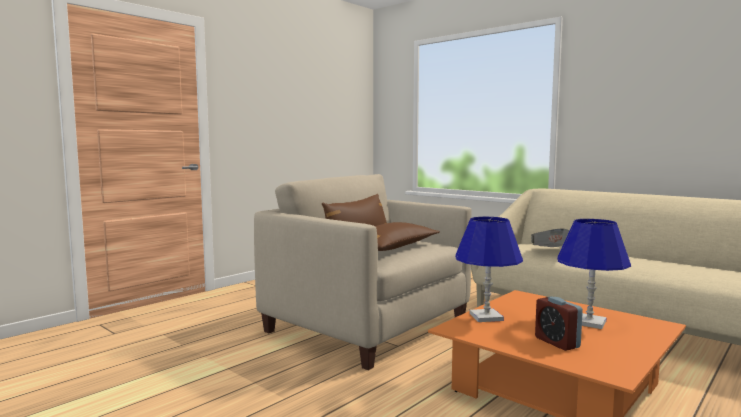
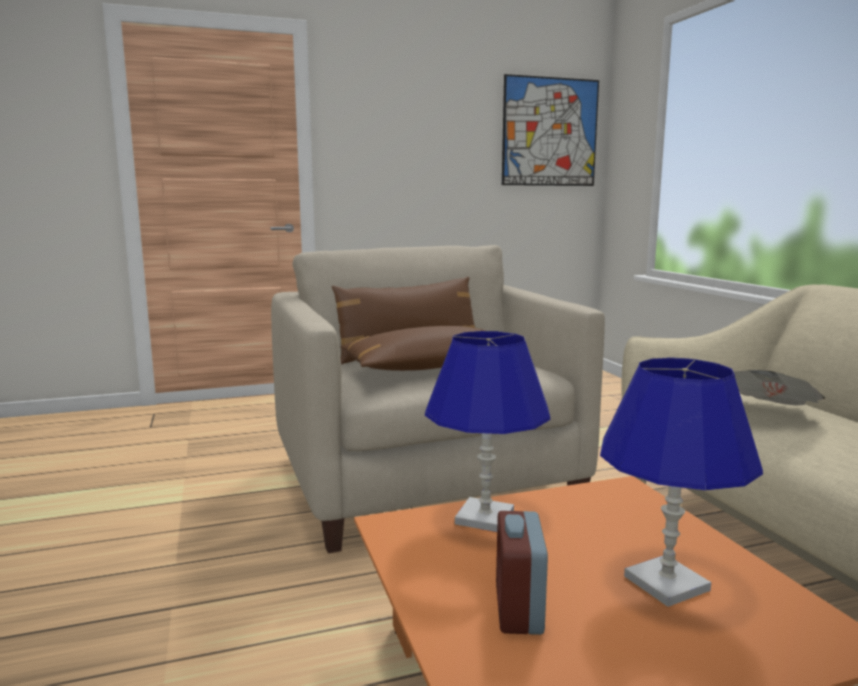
camera: 30 degrees right, 5 degrees up
(345, 102) = (550, 132): none -> picture

